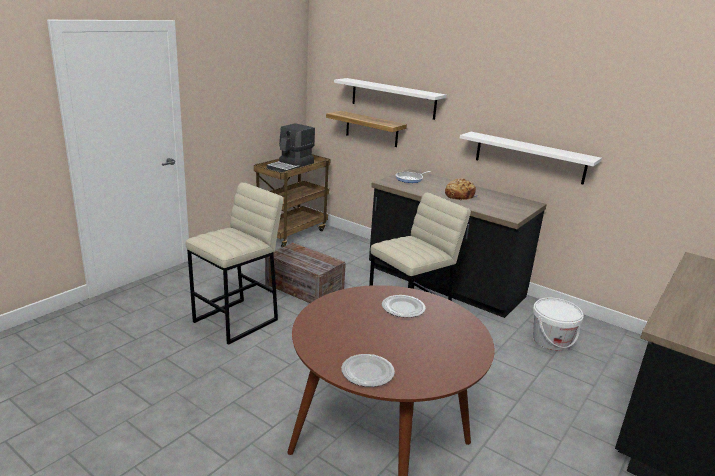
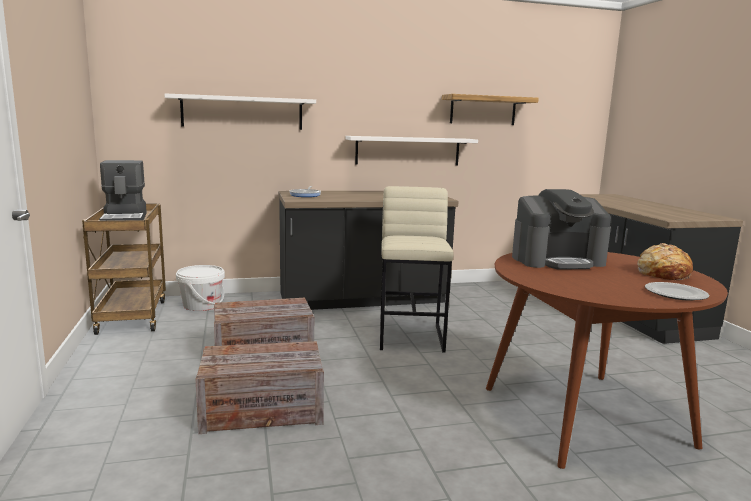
camera: 50 degrees left, 10 degrees down
(237, 320) = (263, 410): beige stool -> crate
(371, 129) = (215, 154): shelf -> shelf (483, 110)
(404, 308) = (557, 260): plate -> coffee machine
(459, 195) = (374, 196): bread -> bread (663, 273)
(551, 340) = (494, 302): white bucket -> white bucket (202, 305)

